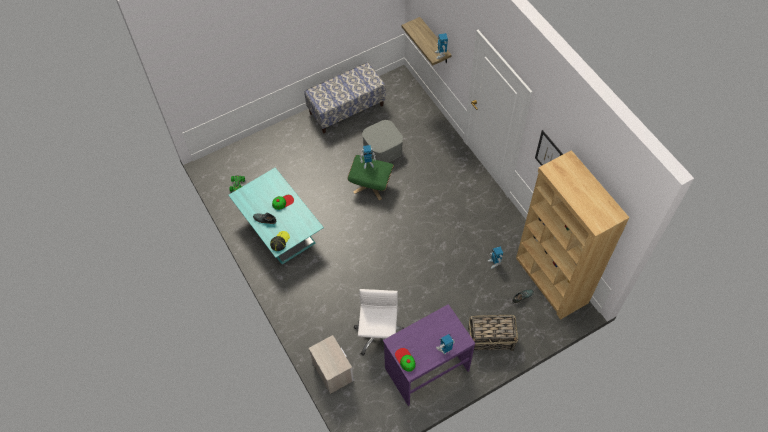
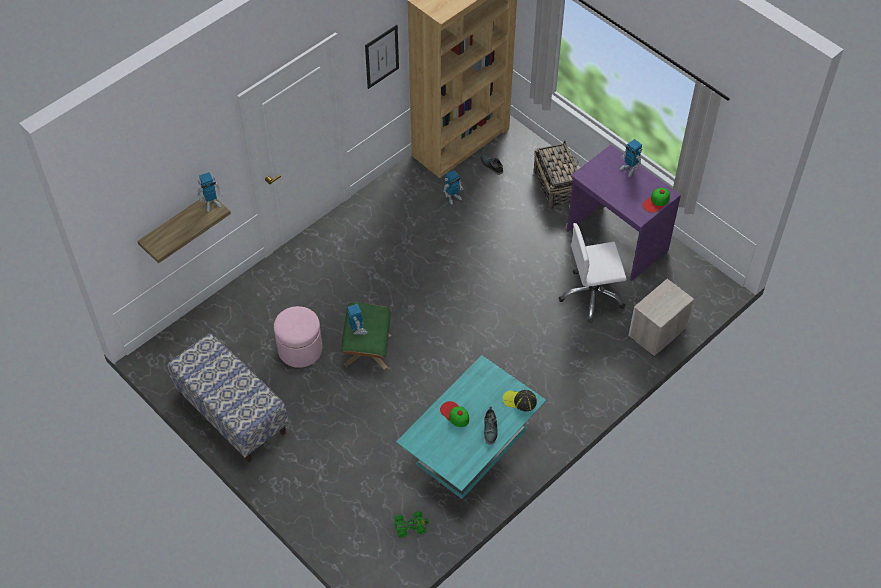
camera: 105 degrees left, 5 degrees down
(382, 149) = (300, 349): grey storage box -> pink ottoman

